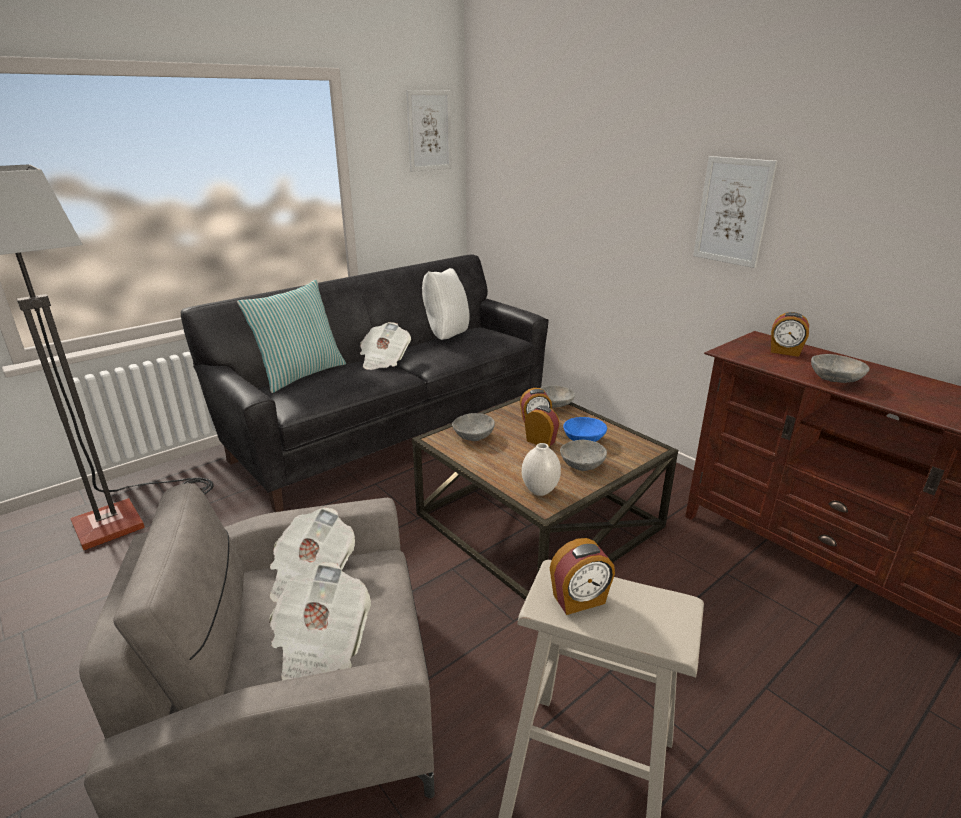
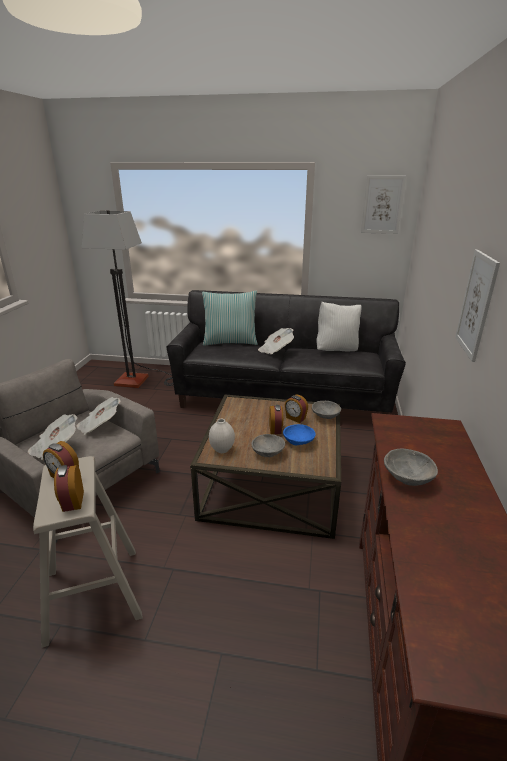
camera: 50 degrees right, 0 degrees up
(474, 436) = (251, 408): grey bowl -> none
(785, 352) = (433, 443): alarm clock -> alarm clock (72, 501)

